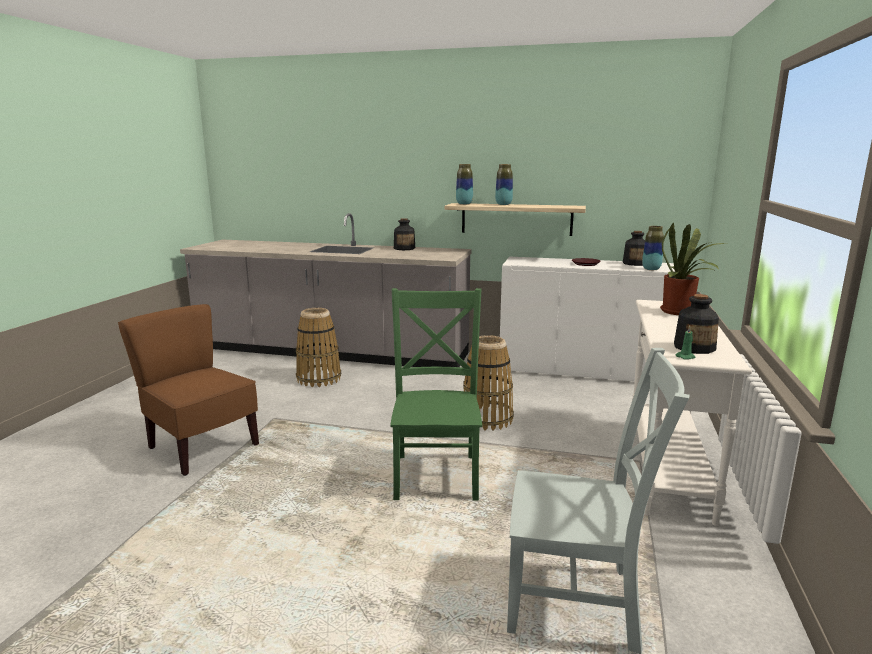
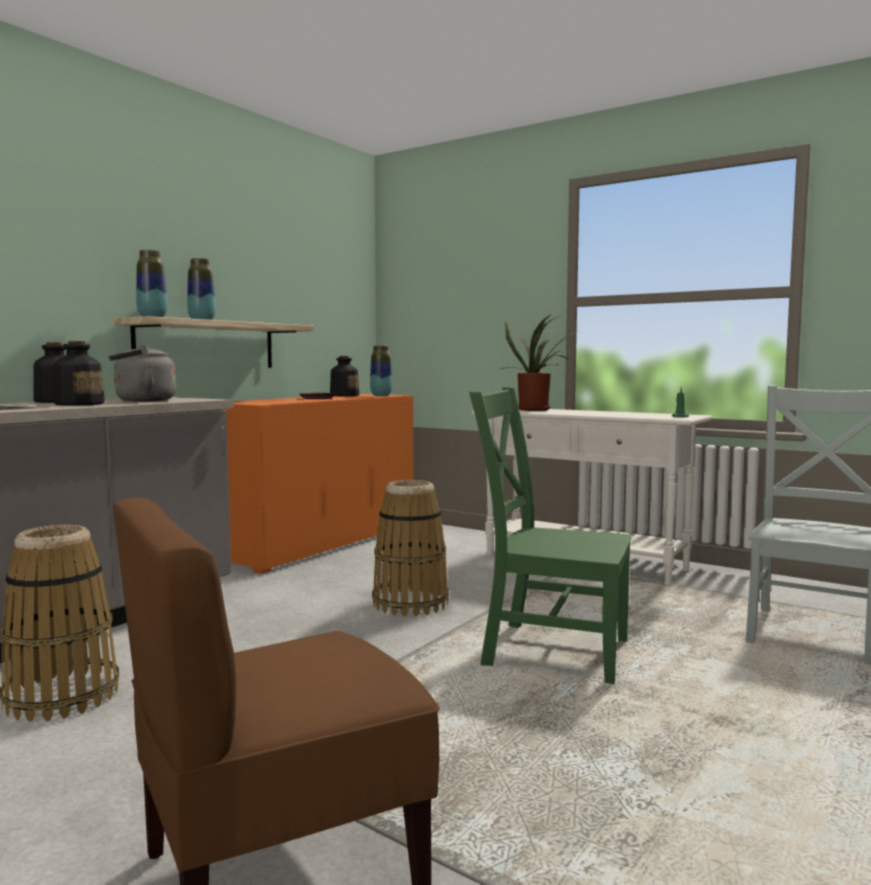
camera: 70 degrees left, 10 degrees down
(423, 254) = (141, 401): none -> grey kettle
(582, 370) = (321, 543): white cabinet -> orange cabinet
(694, 348) = (653, 415): bottle -> bottle (79, 404)

